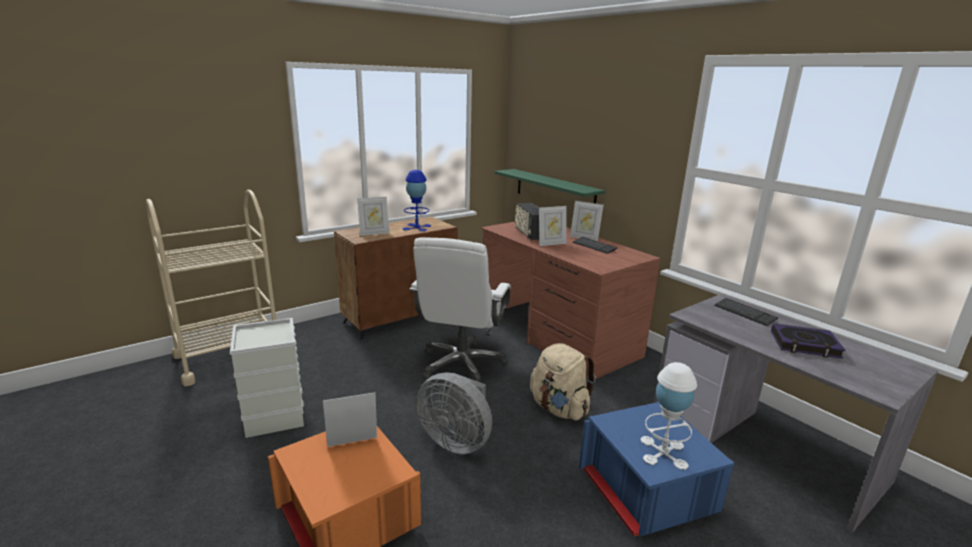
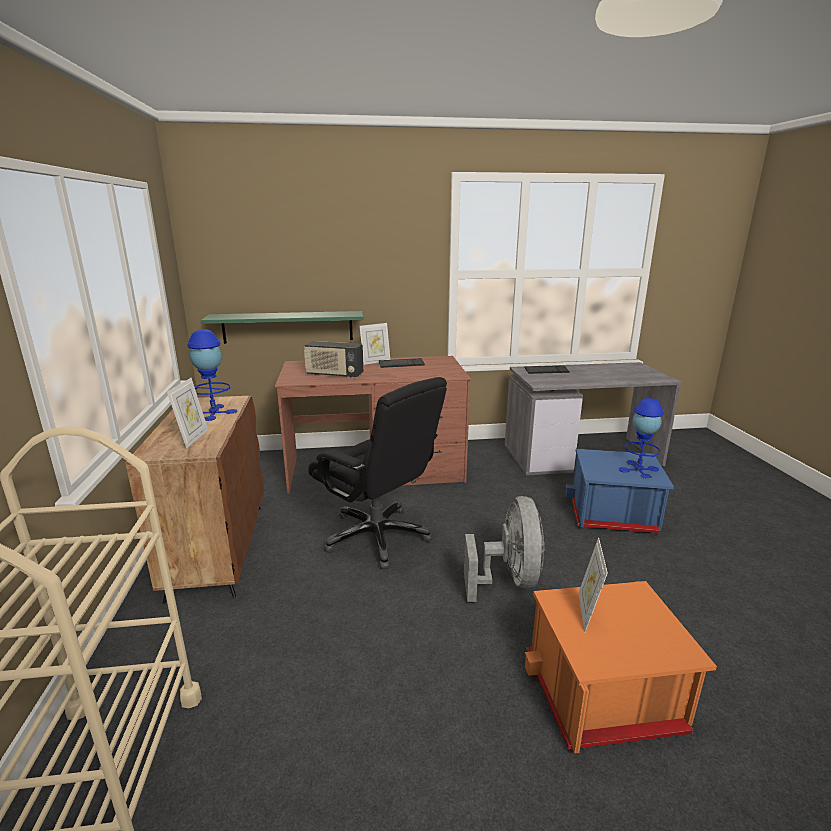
camera: 60 degrees left, 0 degrees up
(274, 416) = (362, 732): grey storage box -> none
(456, 440) = (509, 580): grey fan -> grey fan turned 60 degrees counterclockwise
(461, 365) = (378, 537): white office chair -> black office chair
(551, 244) = (374, 374): picture frame -> none
(559, 408) = (494, 509): beige backpack -> none
(663, 452) = (638, 469): white table lamp -> blue table lamp
(804, 345) = (600, 373): book -> none

